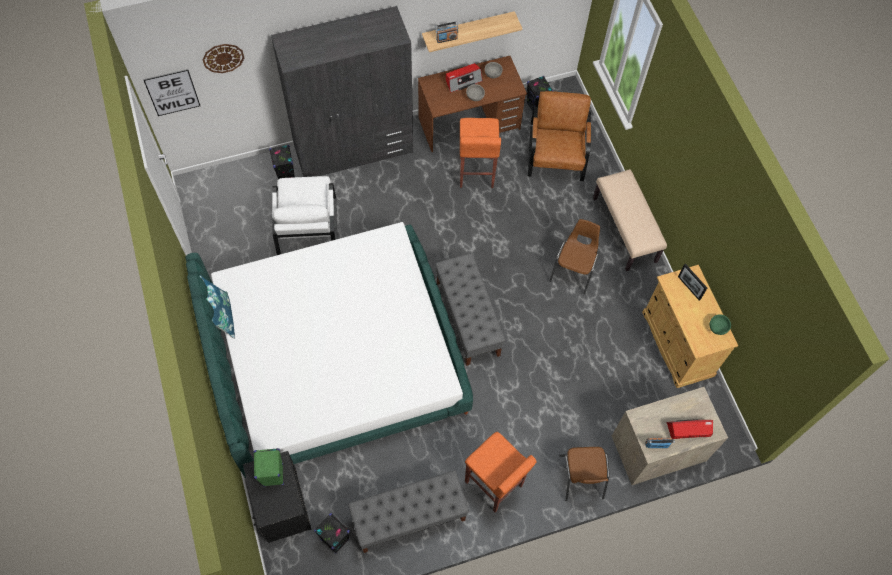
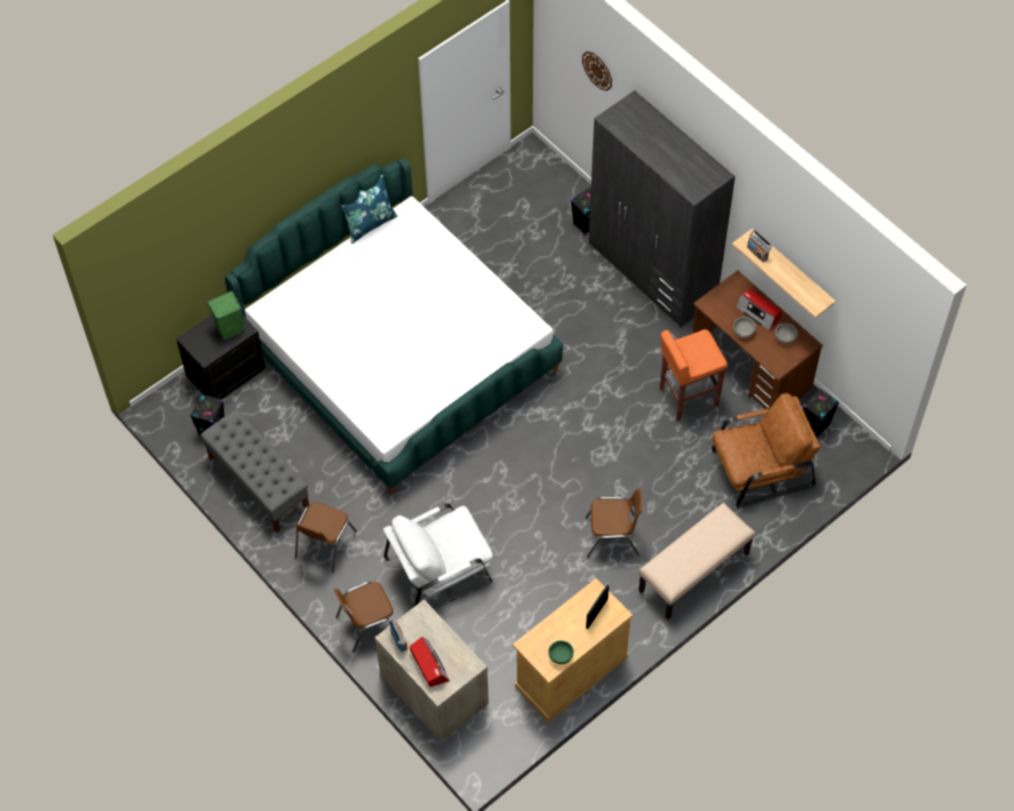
camera: 70 degrees right, 5 degrees down
(172, 92) = (555, 57): picture -> none
(307, 226) = (534, 269): white armchair -> white armchair (440, 568)
(467, 318) = (500, 455): grey bench -> none
(493, 485) = (324, 545): orange stool -> brown chair

